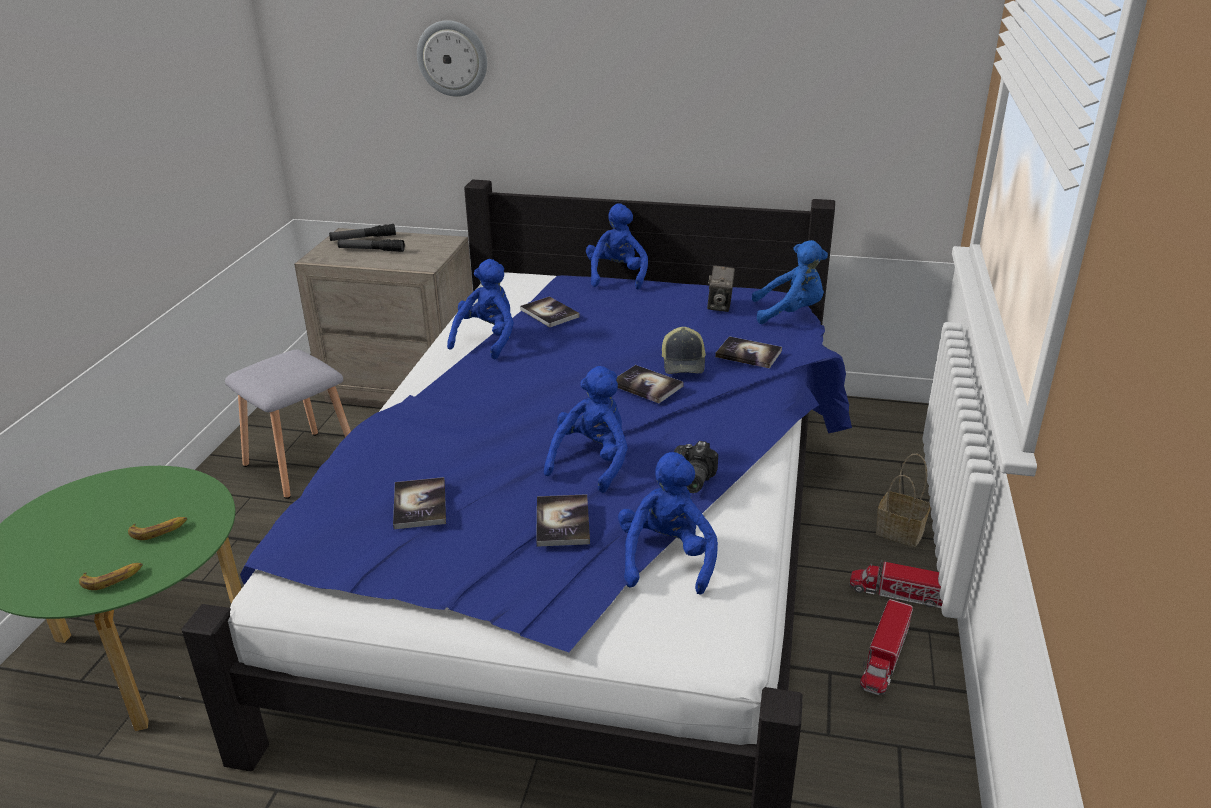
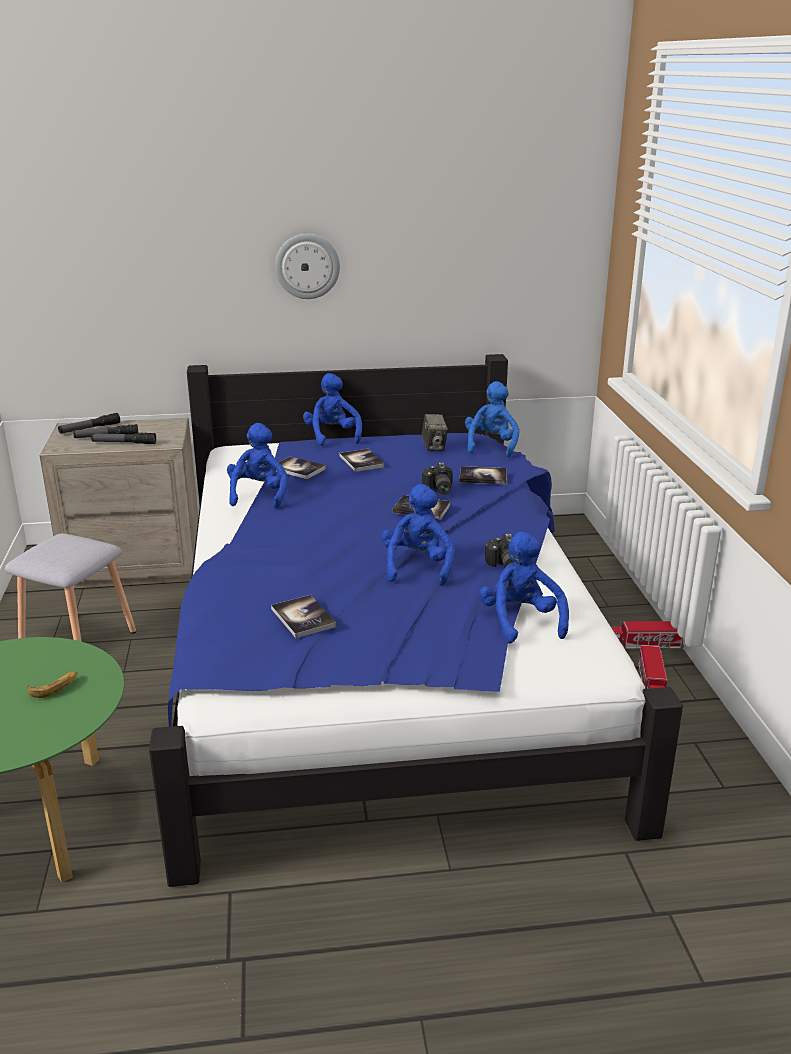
camera: 20 degrees left, 5 degrees down
(113, 578) = (40, 731): banana -> none
(382, 259) = (124, 443): none -> flashlight
(452, 58) = (167, 258): wall clock -> wall clock (307, 266)
(562, 522) = (430, 609): book -> book (361, 461)
(684, 363) = (438, 489): cap -> camera
(790, 313) = (491, 446): blue plush toy -> blue plush toy turned 60 degrees counterclockwise
(898, 532) = (612, 604): basket -> none

